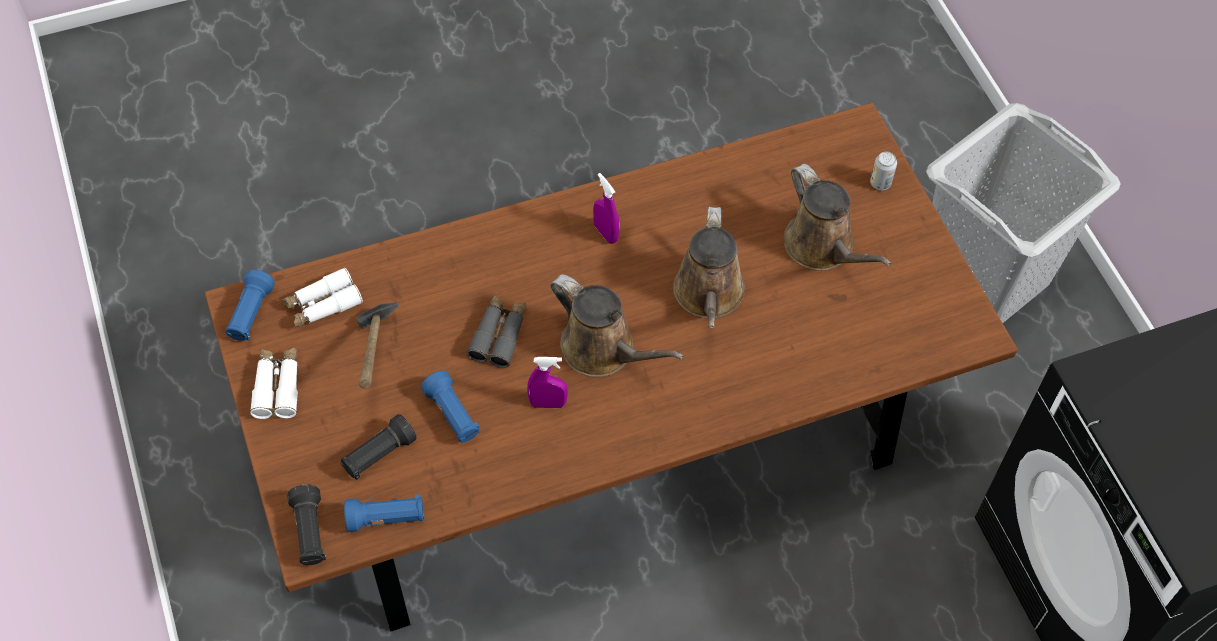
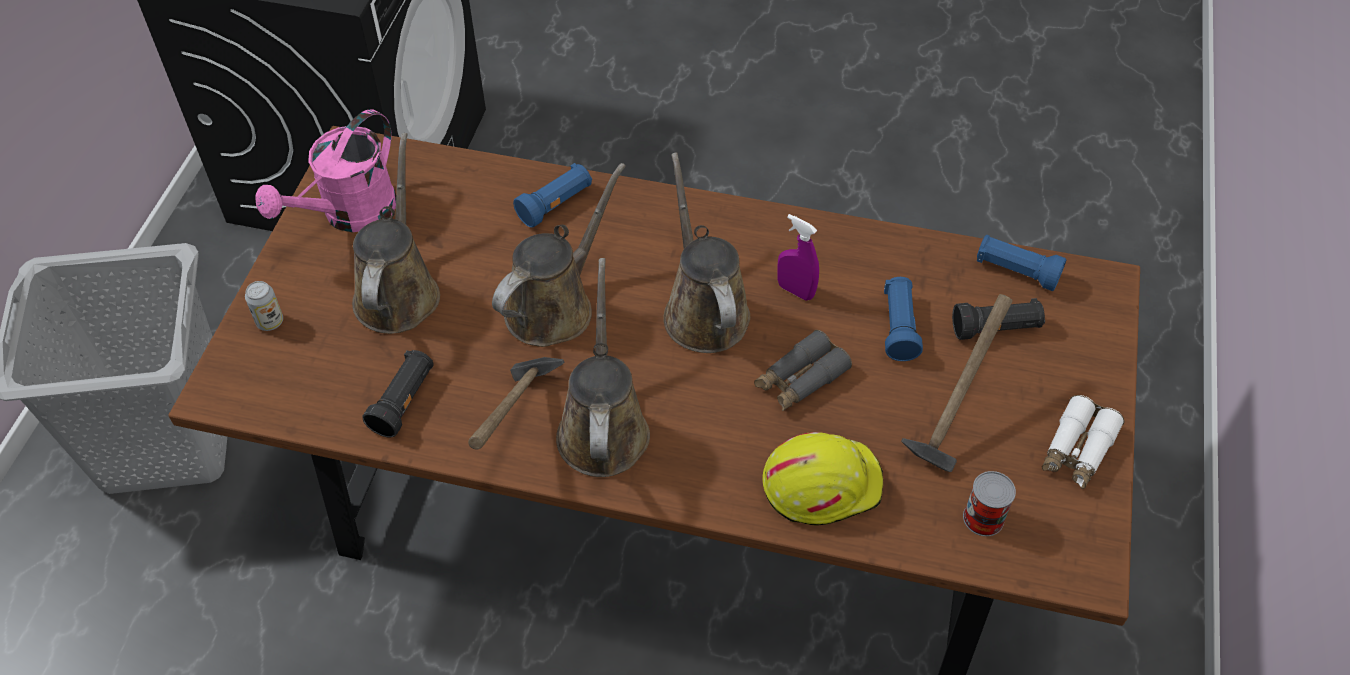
camera: 145 degrees left, 5 degrees down
(250, 314) = (1078, 552): blue flashlight -> blue flashlight (556, 204)
(310, 533) = (1098, 295): black flashlight -> black flashlight (404, 401)
(322, 304) = (983, 518): white binoculars -> can
(440, 272) = (821, 483): none -> yellow hard hat
(605, 233) = (603, 427): purple spray bottle -> brown watering can
(657, 205) = (519, 427): none -> hammer
(917, 283) = (349, 215): none -> pink watering can

